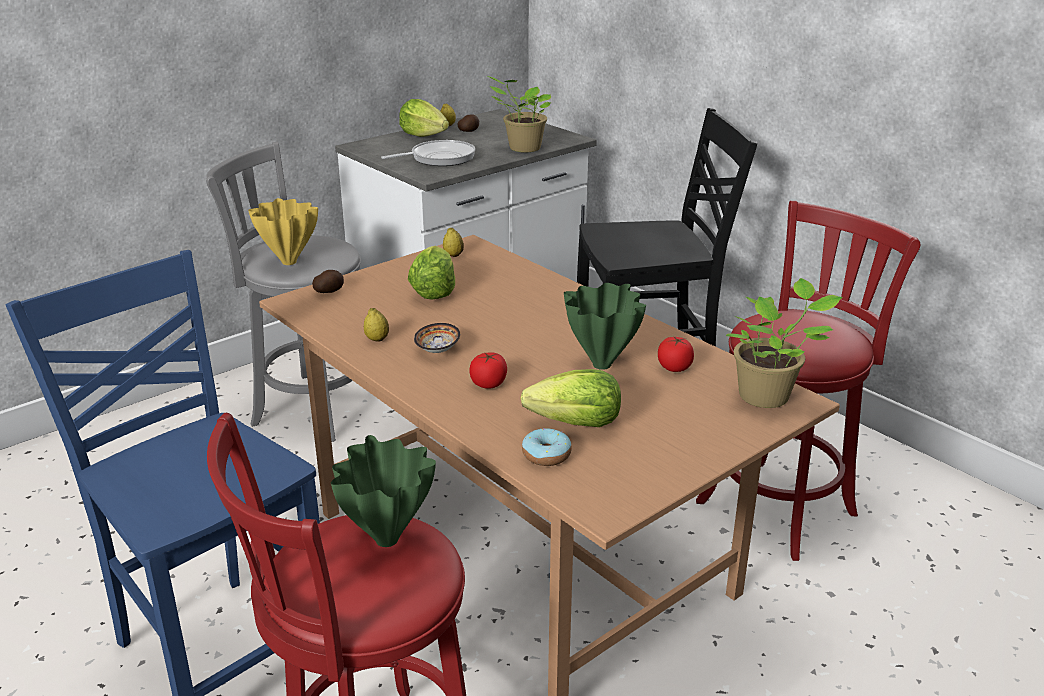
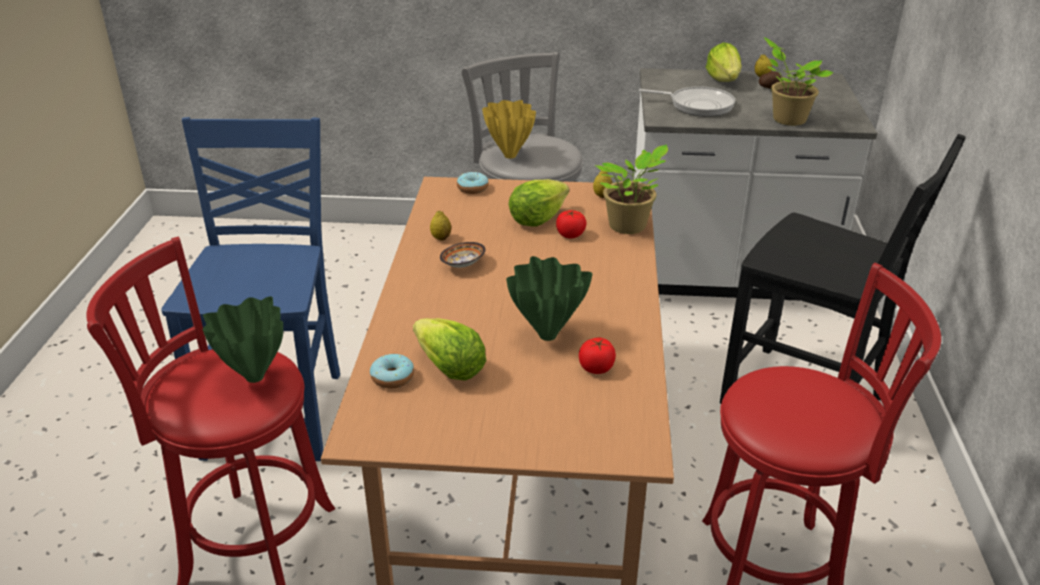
camera: 45 degrees right, 5 degrees up
(329, 292) = (472, 188): potato -> donut
(488, 384) = (449, 307): tomato -> tomato (570, 235)
(768, 396) = (624, 434): potted plant -> potted plant (629, 226)

